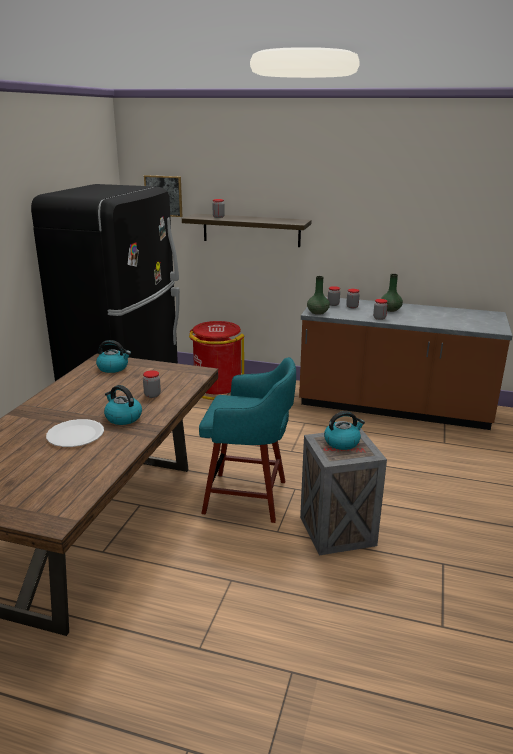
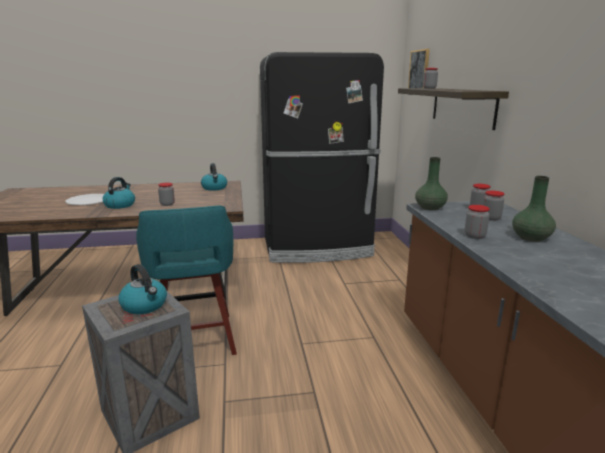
camera: 65 degrees right, 5 degrees down
(217, 389) = (386, 273): red trash can -> none

